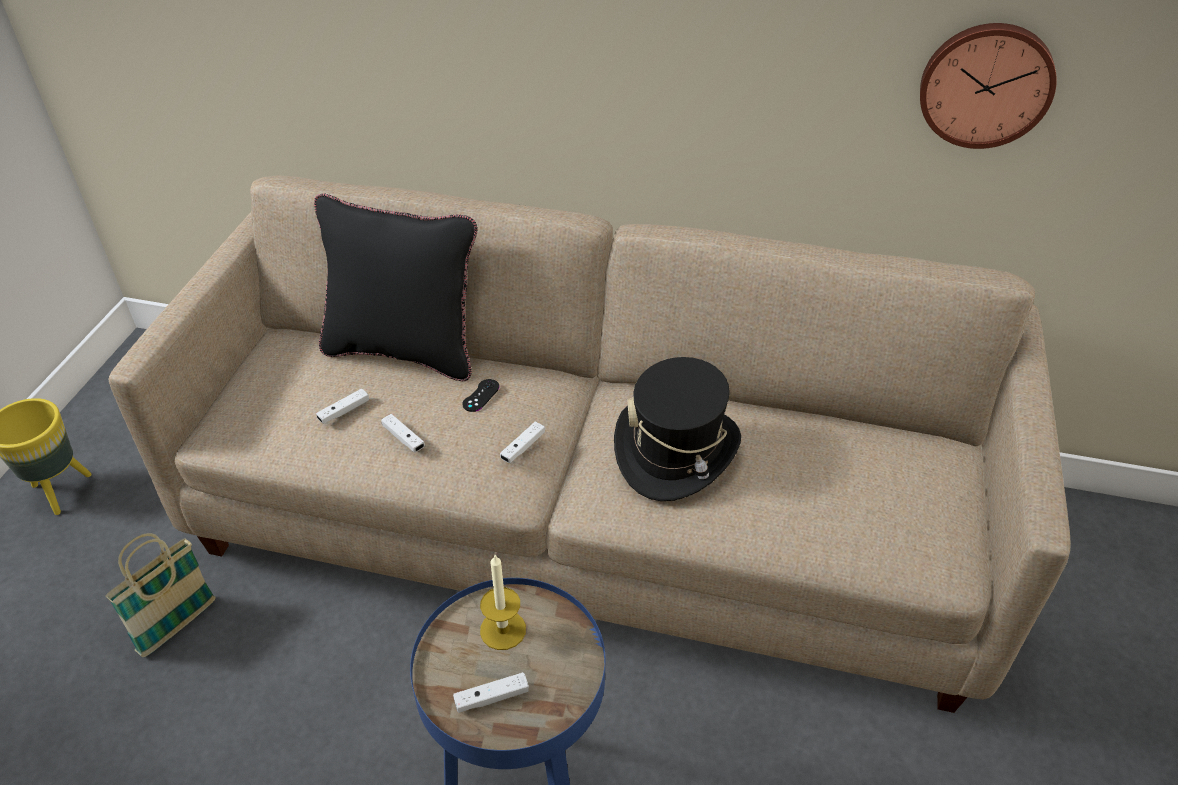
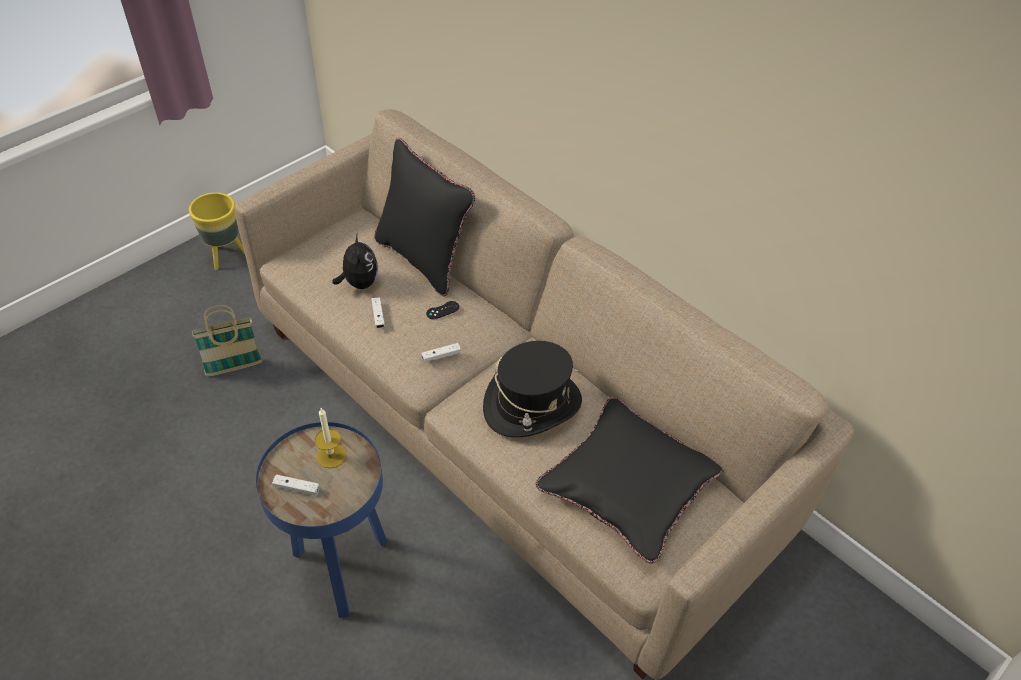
camera: 30 degrees right, 5 degrees up
(344, 411) = (359, 283): white game controller -> plush toy
(852, 482) = (628, 484): none -> black pillow
(986, 84) = (841, 244): wall clock -> none

